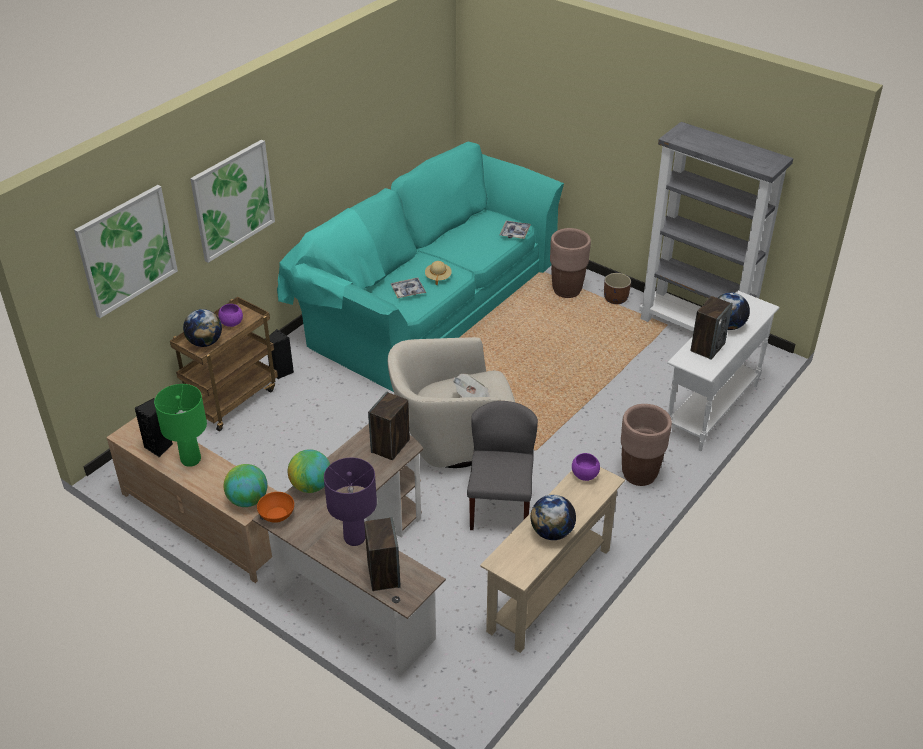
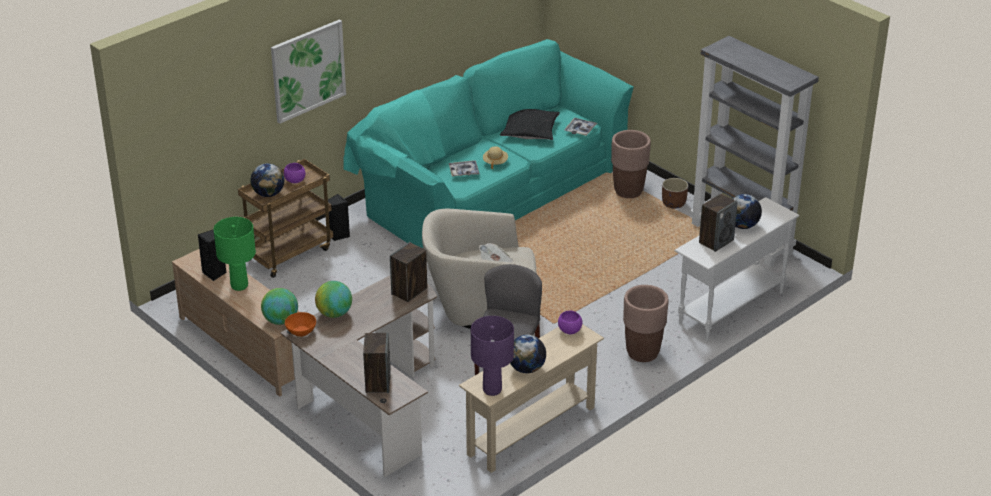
camera: 10 degrees right, 5 degrees down
(127, 250) = (209, 103): picture -> none
(354, 538) = (361, 354): purple table lamp -> purple table lamp (492, 389)
(463, 238) = (530, 130): none -> black pillow

